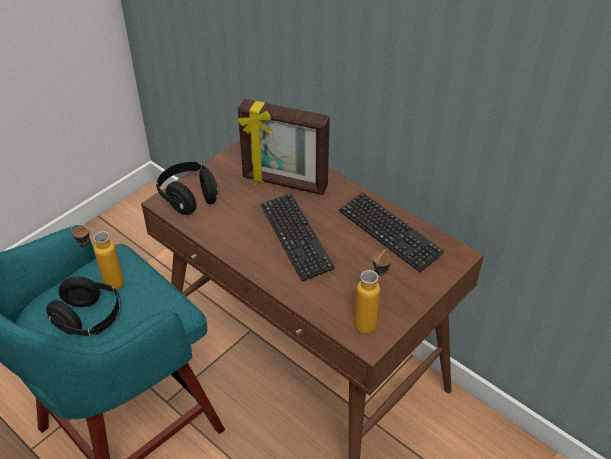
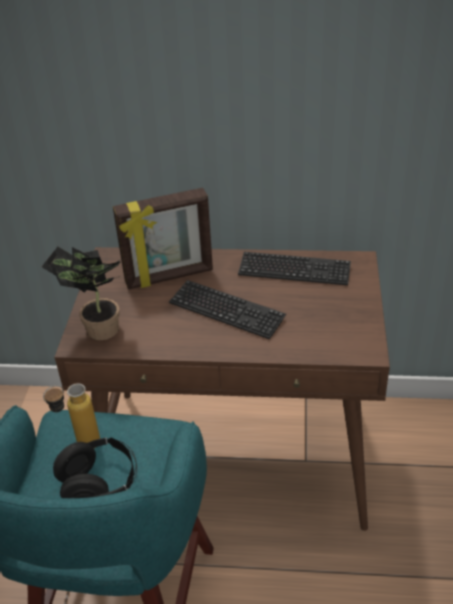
camera: 35 degrees left, 5 degrees down
(189, 198) = (97, 329): black headphones -> potted plant
(370, 320) = (351, 336): bottle -> none

